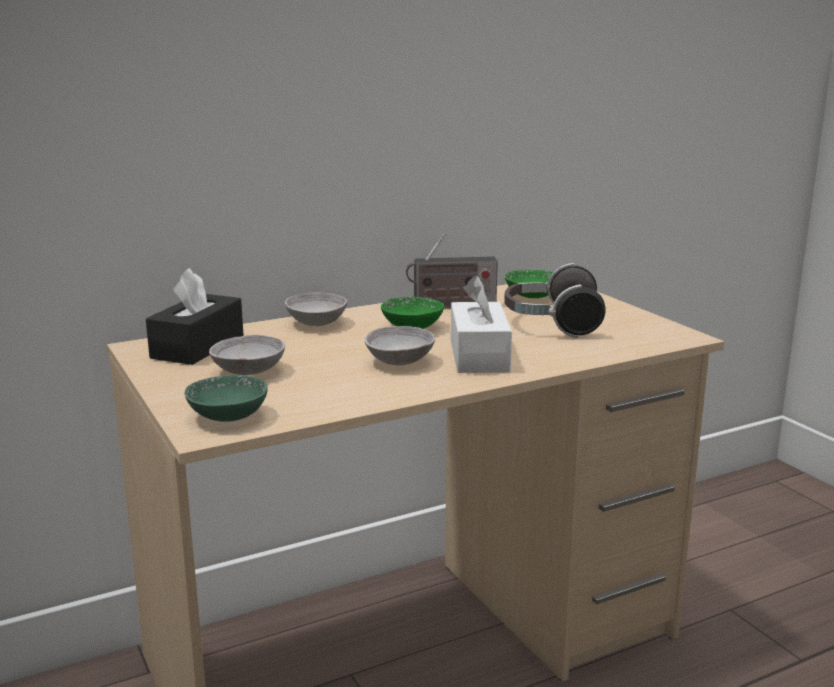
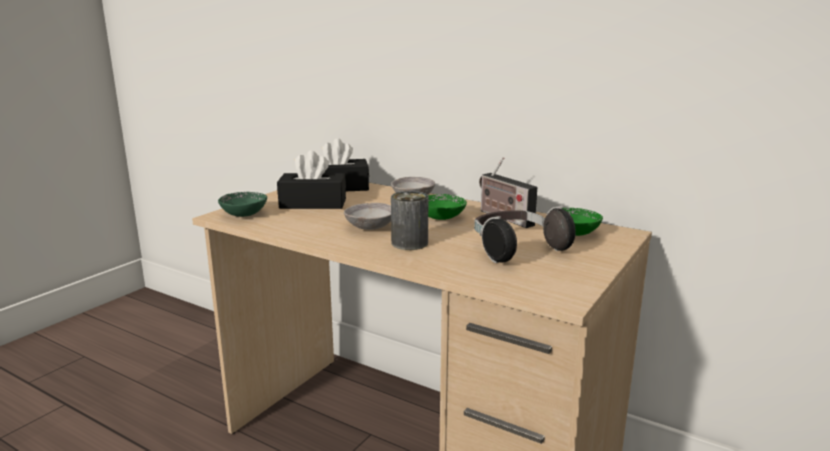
camera: 60 degrees right, 0 degrees up
(249, 371) = (313, 203): grey bowl -> black tissue box
(479, 355) = (409, 243): white tissue box -> can

